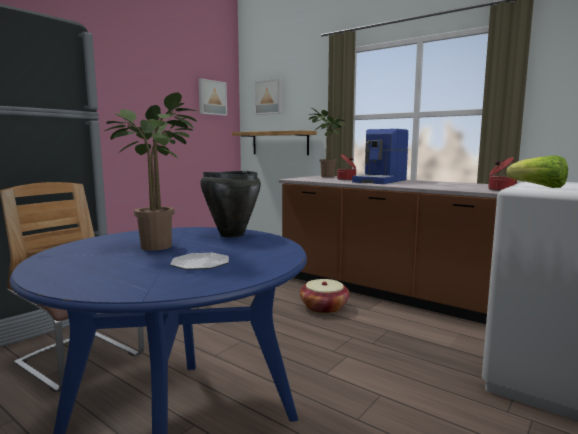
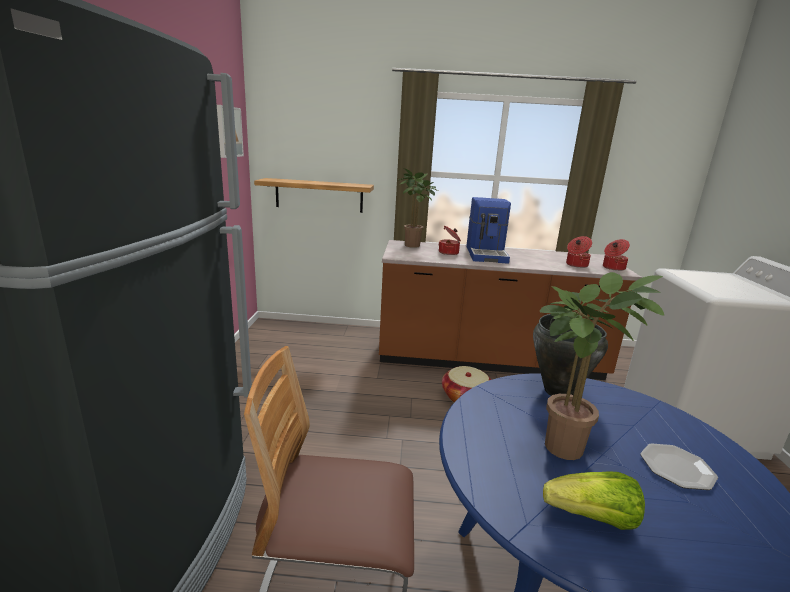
camera: 35 degrees left, 10 degrees up
(269, 97) = (301, 134): picture -> none
(458, 187) = (576, 265): none -> cooking pot
(538, 187) = (720, 290): lettuce -> lettuce (592, 519)

